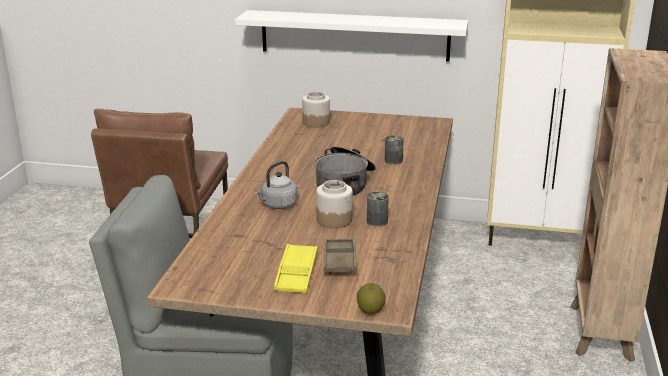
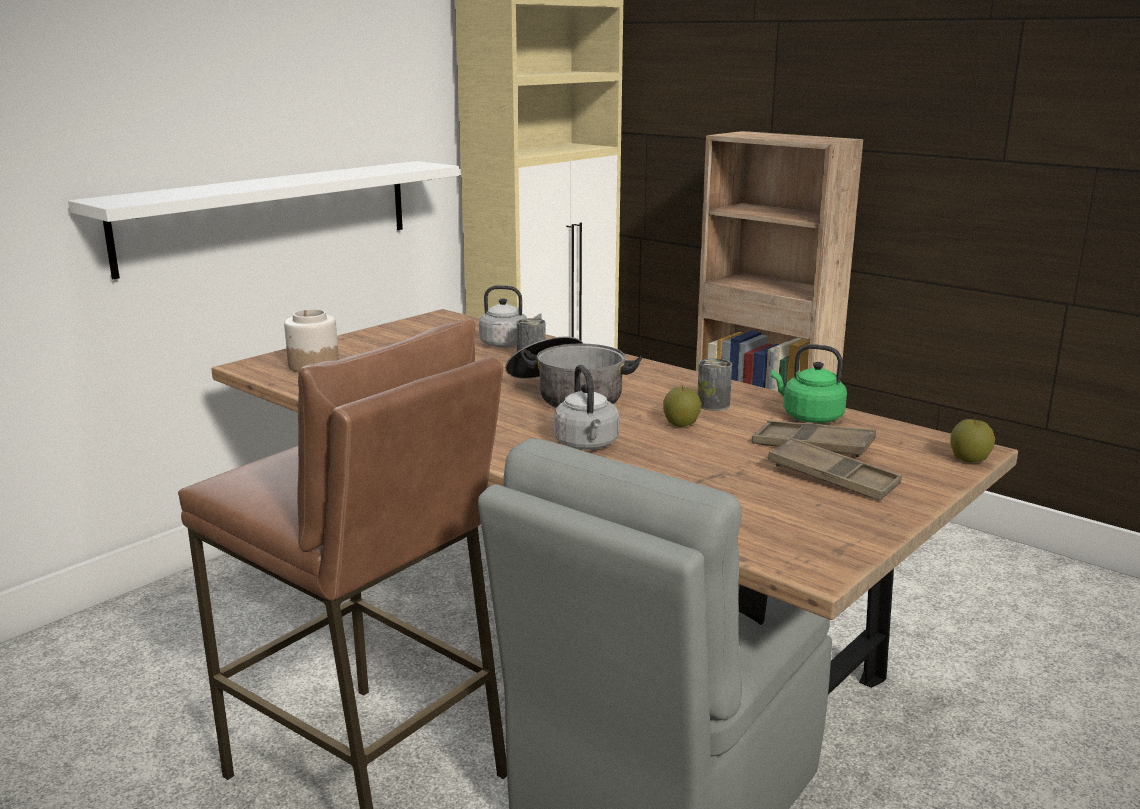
camera: 60 degrees left, 5 degrees down
(296, 273) = (832, 478): yellow tray -> brown tray
(334, 220) = (681, 424): jar -> apple
(390, 251) = (809, 417): none -> green kettle
(410, 149) = (507, 344): none -> grey kettle

